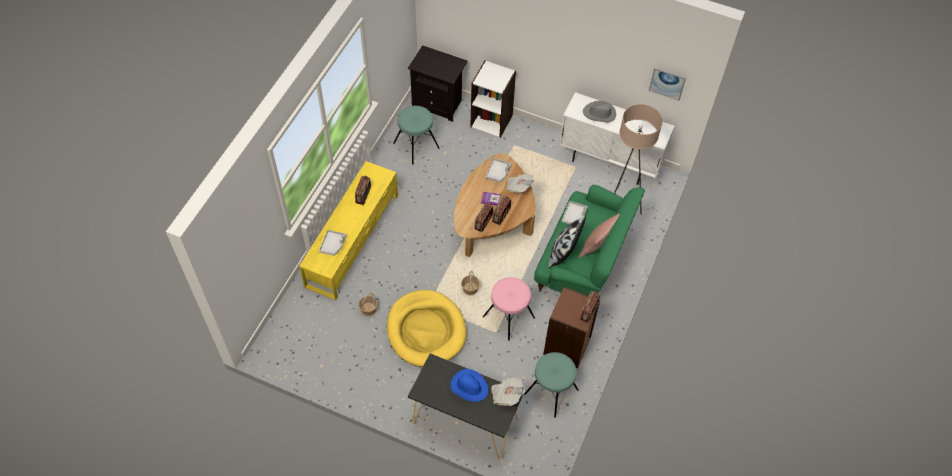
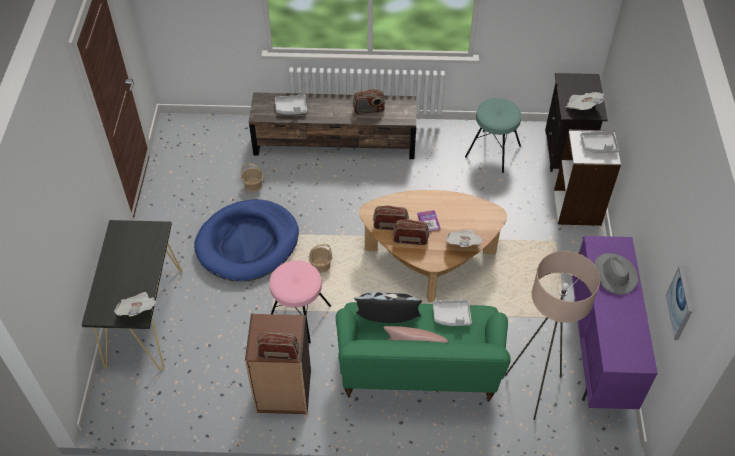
camera: 70 degrees right, 5 degrees down
(353, 239) = (335, 142): yellow tv stand -> brown tv stand
(426, 330) = (248, 243): yellow dog bed -> blue dog bed
(449, 68) = (582, 107): none -> newspaper
(469, 386) = (138, 271): blue hat -> none
(498, 172) = (472, 217): grey tray -> grey tray (598, 146)
(551, 391) = (212, 393): turquoise stool -> none
(609, 163) = (597, 355): white cabinet -> purple cabinet

